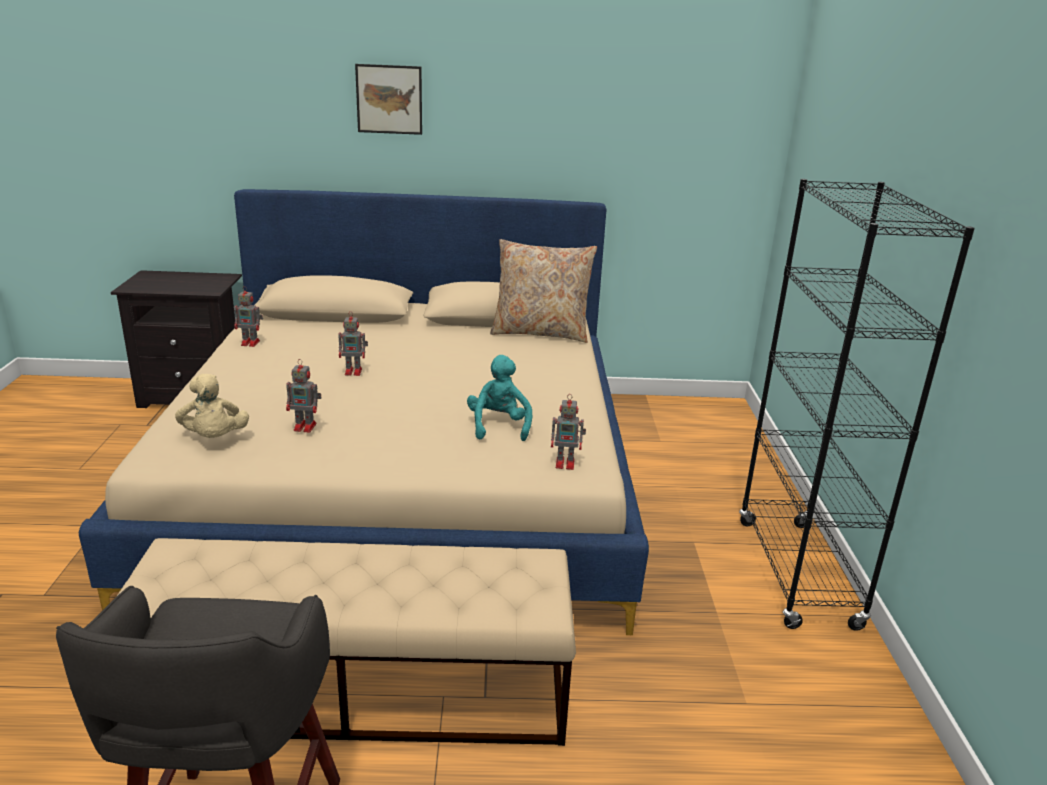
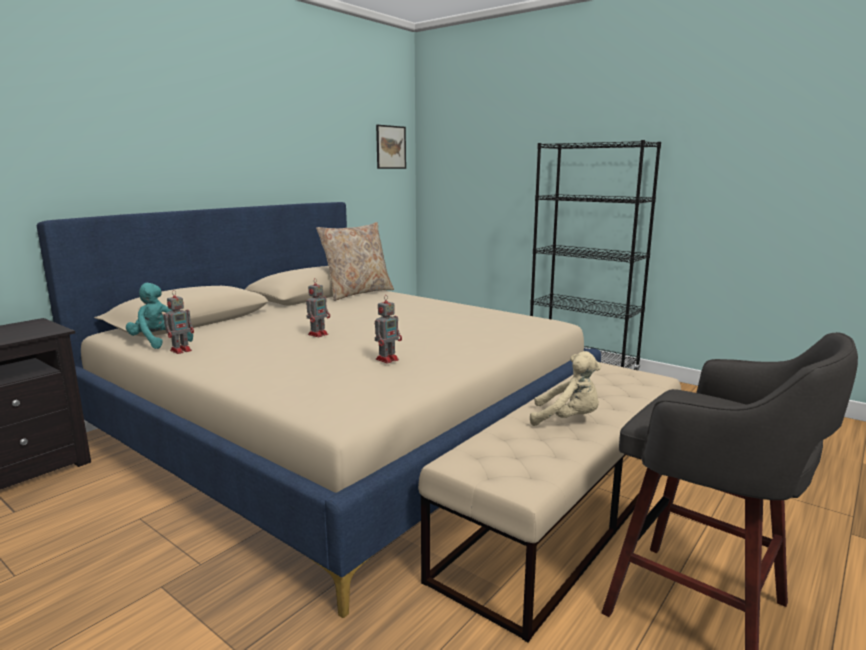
camera: 50 degrees left, 10 degrees down
(214, 438) = (351, 387): beige plush toy -> beige plush toy (567, 420)
(389, 99) = (180, 126): picture -> picture (390, 147)
(499, 426) = (469, 324): turquoise plush toy -> turquoise plush toy (159, 342)
(566, 463) = (539, 323): toy robot -> none

